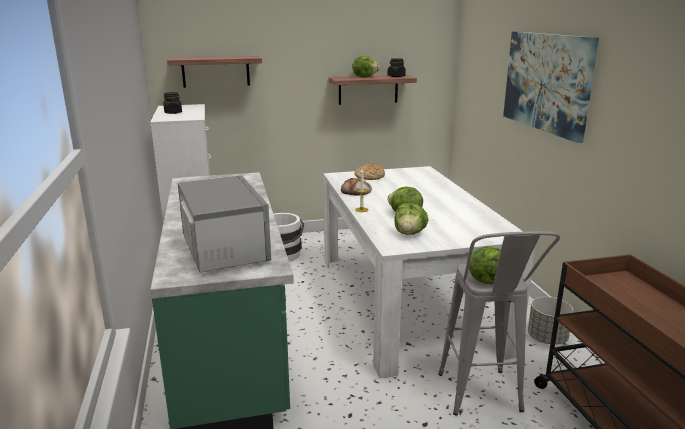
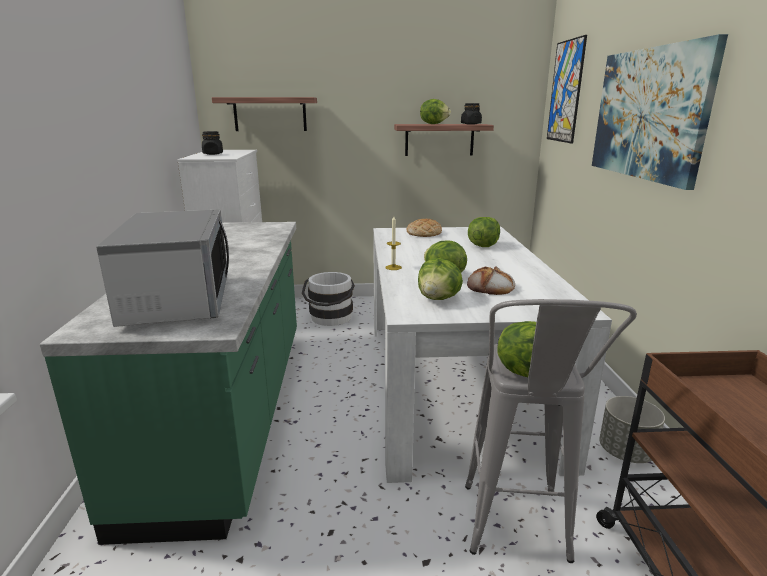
camera: 10 degrees right, 0 degrees up
(356, 191) = (399, 247): bread -> bread (491, 287)
(423, 186) = (482, 246): none -> lettuce
(475, 50) = (565, 91): none -> picture

